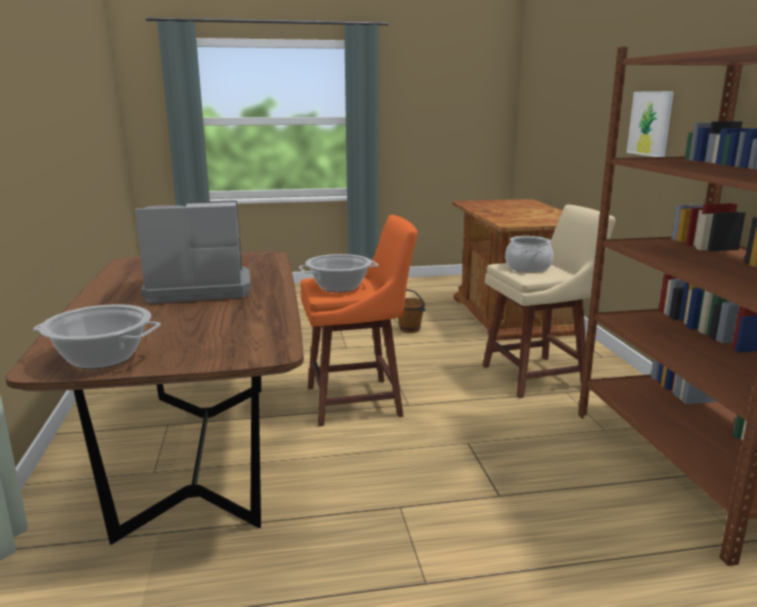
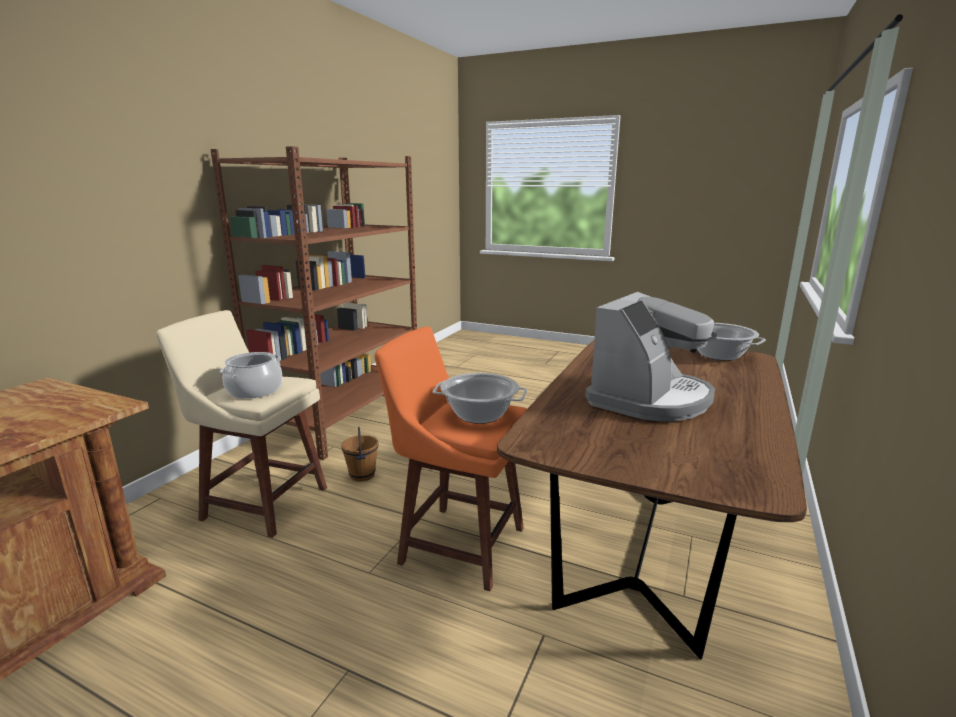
camera: 145 degrees left, 0 degrees up
(198, 289) = (650, 399): coffee machine -> coffee machine turned 75 degrees counterclockwise
(410, 329) = (184, 677): brown bucket -> brown bucket (361, 475)
(650, 123) = (95, 222): picture -> none

